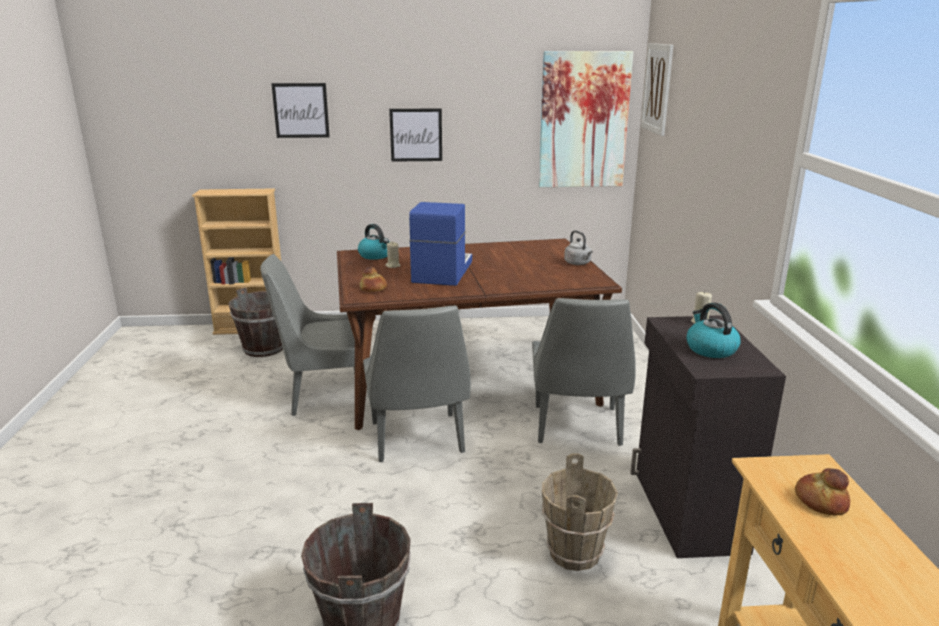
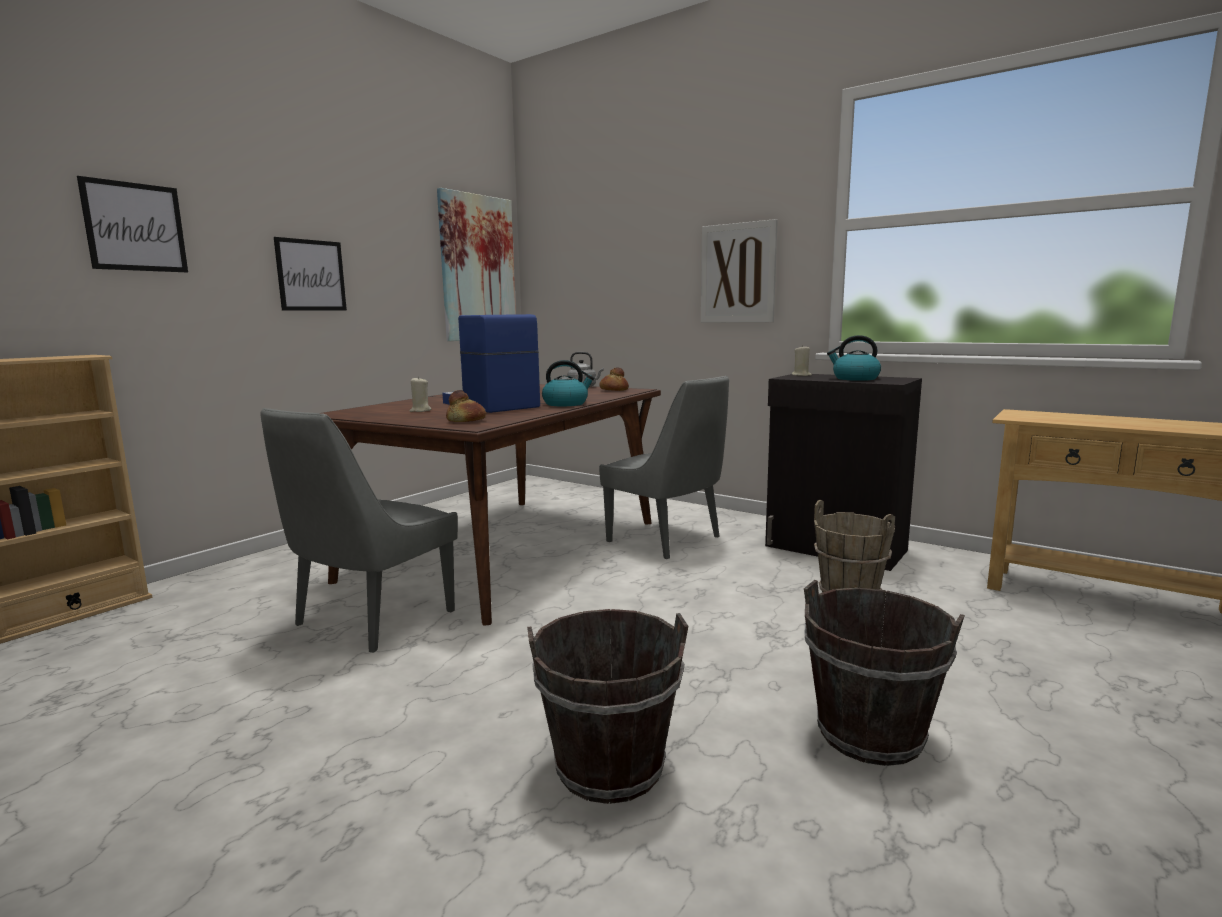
camera: 50 degrees left, 10 degrees down
(264, 348) = (153, 621): brown bucket -> brown bucket (610, 766)
(376, 255) = (369, 410): kettle -> kettle (566, 404)
(417, 439) = (569, 602): grey chair -> none
(657, 88) = (555, 231): picture -> picture (738, 273)
(821, 501) = (1070, 418): bread -> bread (613, 390)

